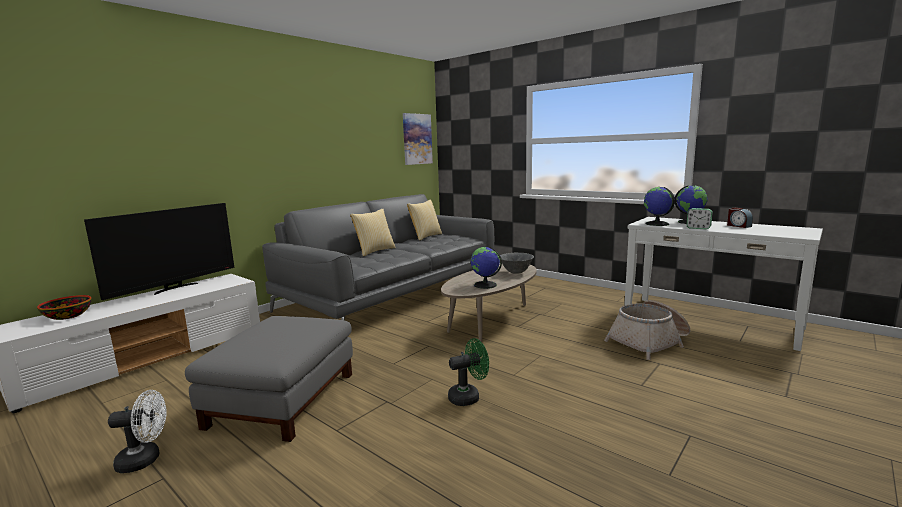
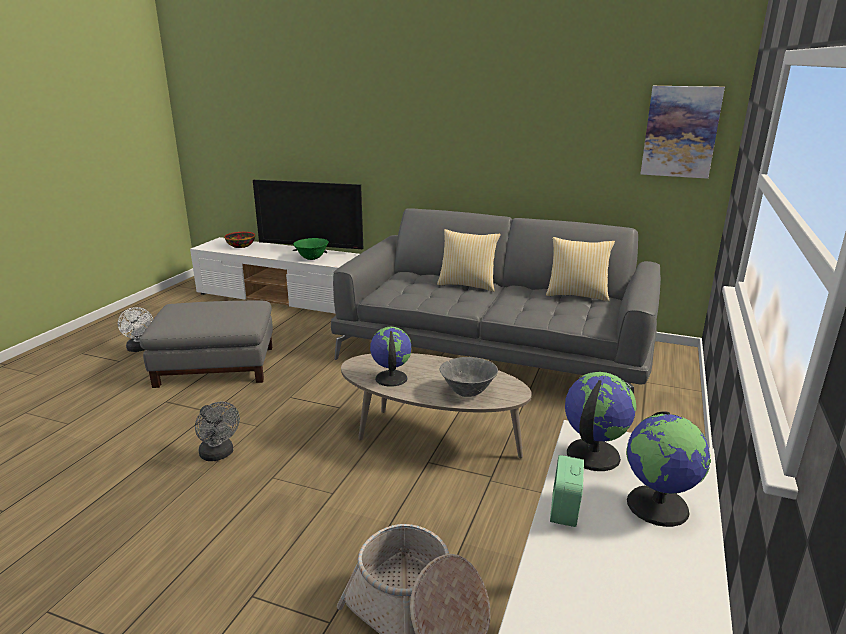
camera: 70 degrees right, 10 degrees up
(203, 289) = (312, 258): none -> green bowl
(468, 397) = (219, 455): green fan -> grey fan
(738, 226) = (649, 591): alarm clock -> none

